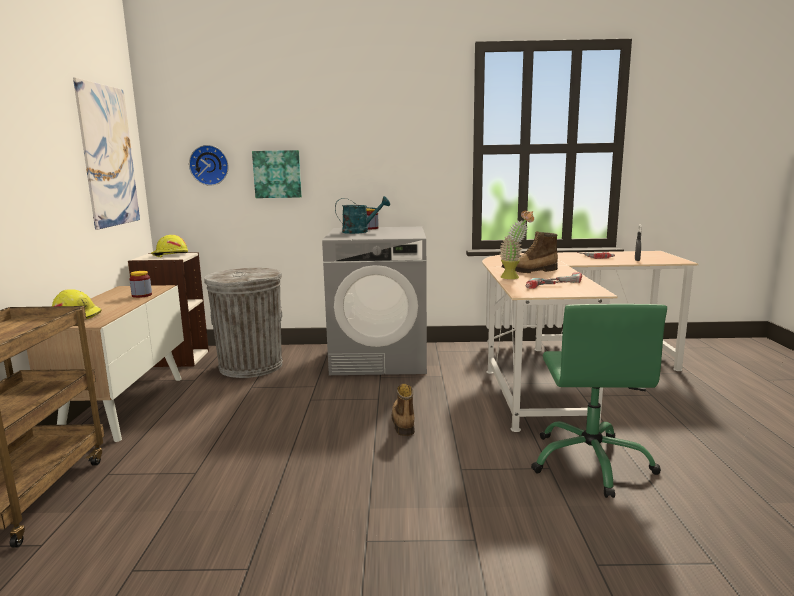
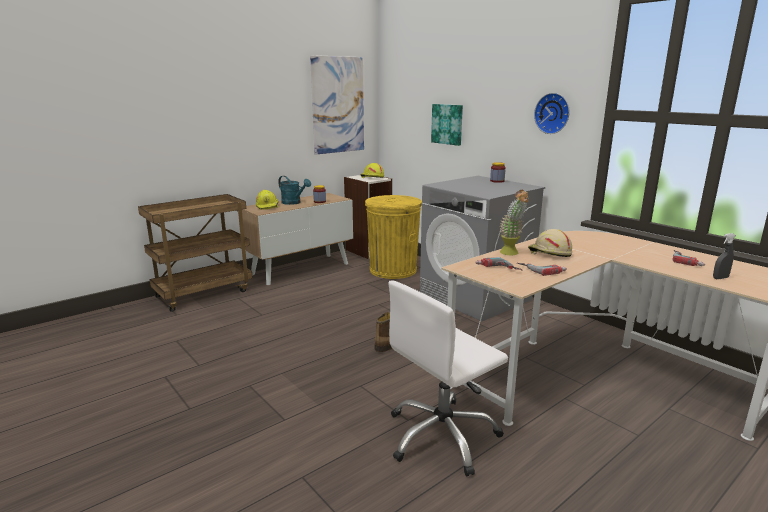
camera: 50 degrees right, 5 degrees up
(209, 165) = (410, 113): wall clock -> wall clock (553, 113)
(251, 366) = (393, 270): grey trash can -> yellow trash can
(360, 231) = (475, 182): turquoise watering can -> turquoise watering can (294, 203)
(530, 271) = (549, 253): boot -> beige hard hat
(591, 462) = (442, 436): green office chair -> white office chair

